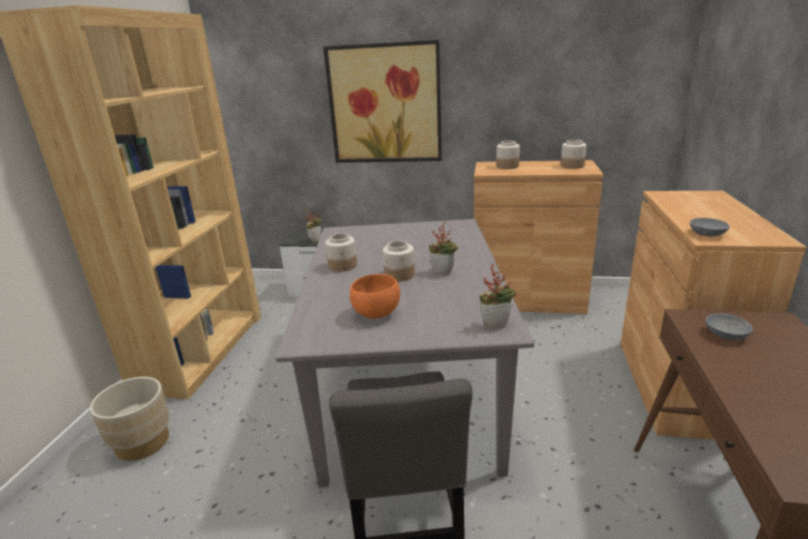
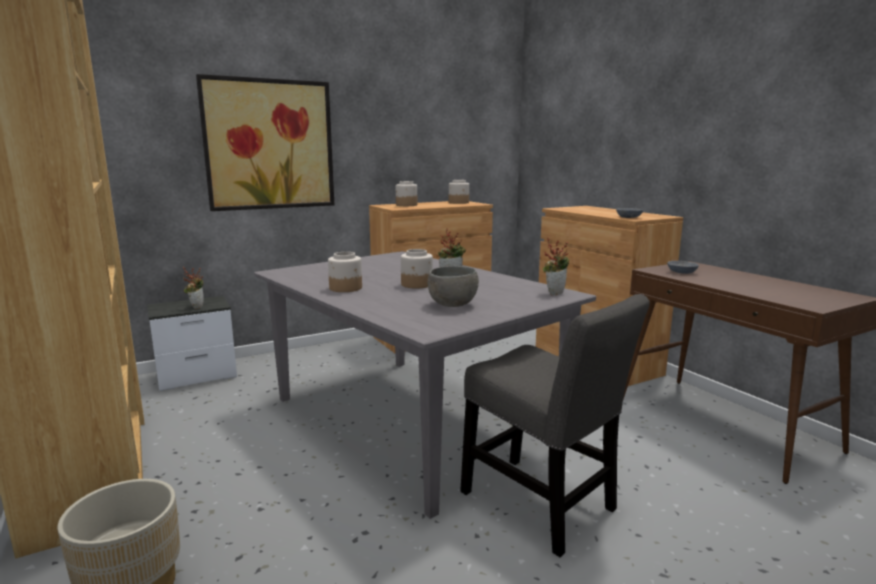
camera: 40 degrees left, 10 degrees down
(376, 313) = (452, 305): orange bowl -> grey bowl

